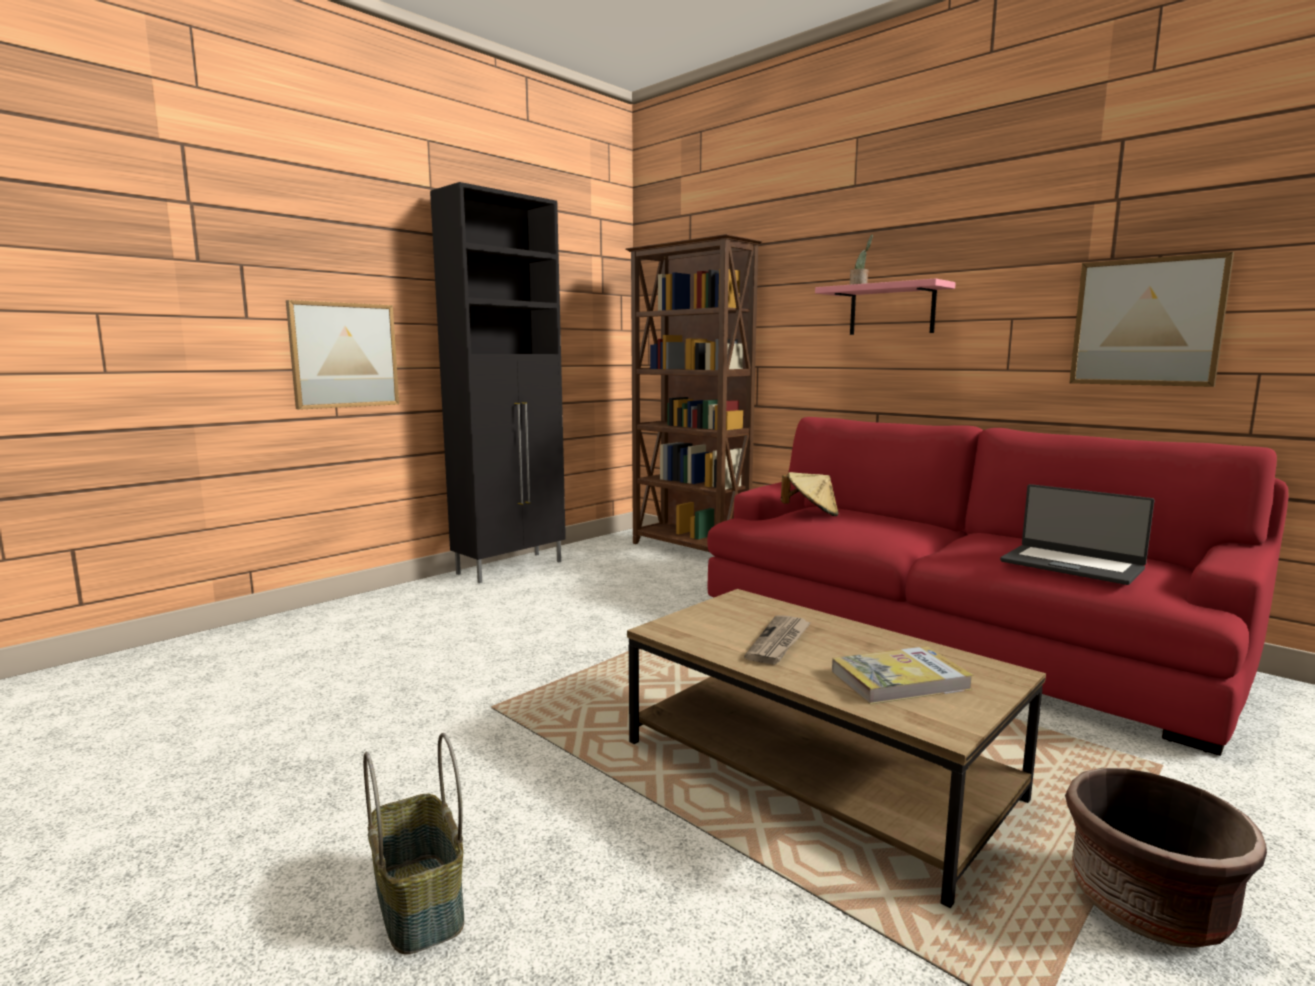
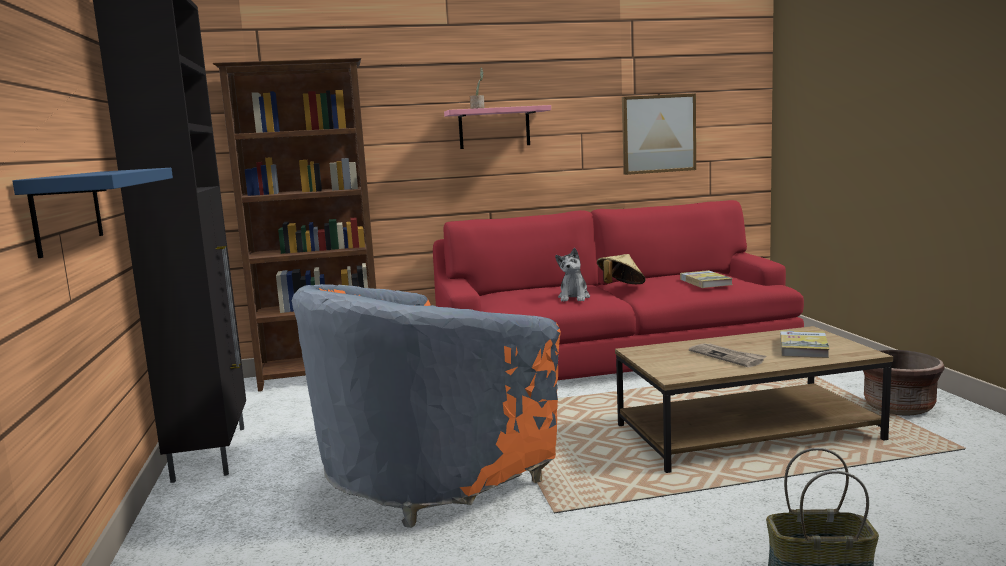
camera: 55 degrees left, 0 degrees up
(344, 355) = (67, 210): picture -> blue shelf
(521, 642) = (429, 480): none -> orange armchair
(811, 514) = (515, 297): beige hat -> beige hat (620, 287)
(859, 531) = (574, 297): none -> plush toy
(1071, 565) = (705, 282): laptop -> book

